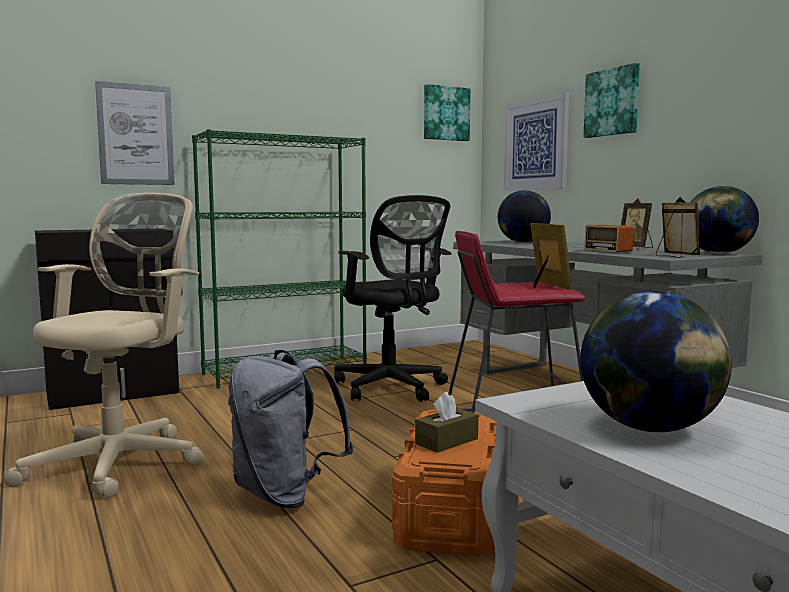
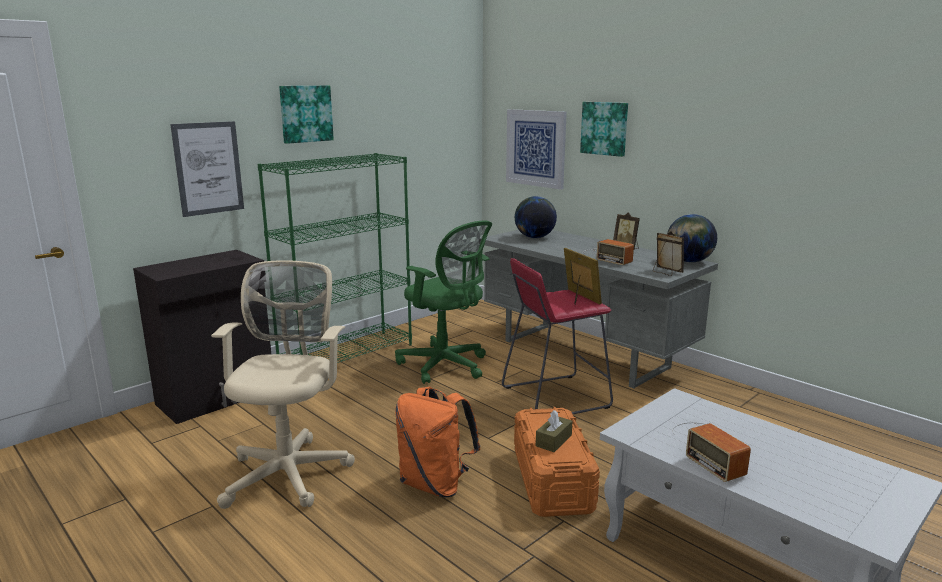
camera: 15 degrees left, 10 degrees up
(285, 495) = (435, 484): grey backpack -> orange backpack
(392, 388) = (446, 366): black office chair -> green office chair
(445, 113) = (455, 114): picture -> picture (305, 113)
(650, 428) = (708, 448): globe -> radio

